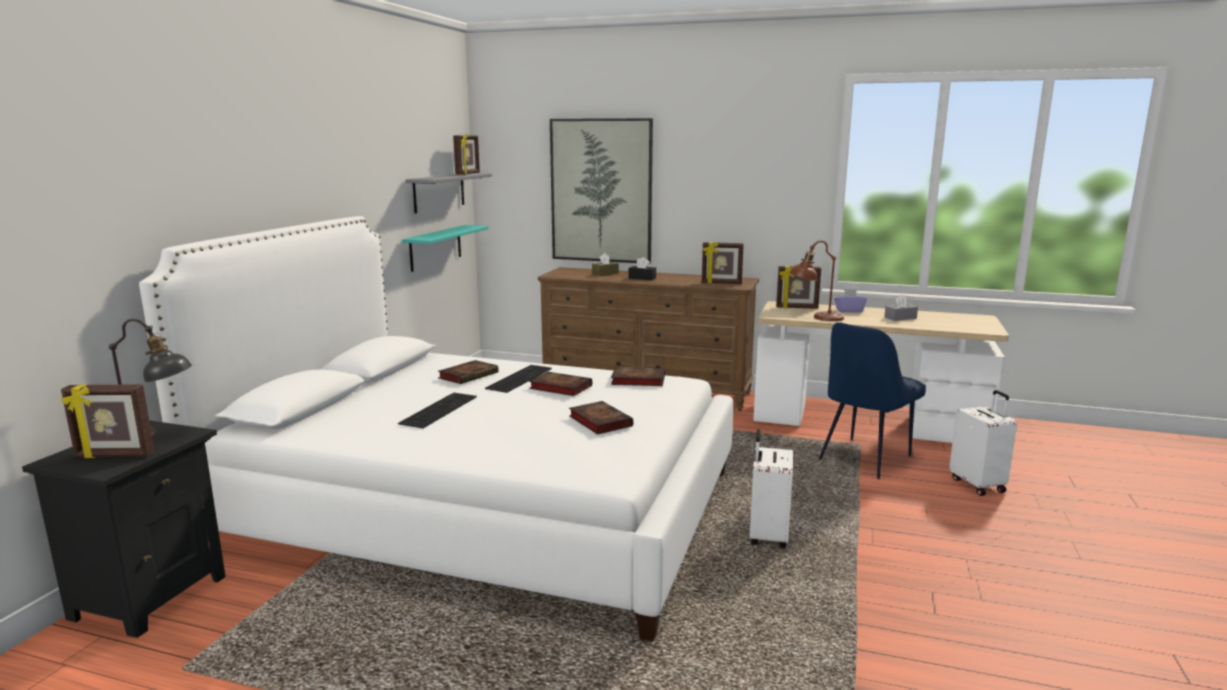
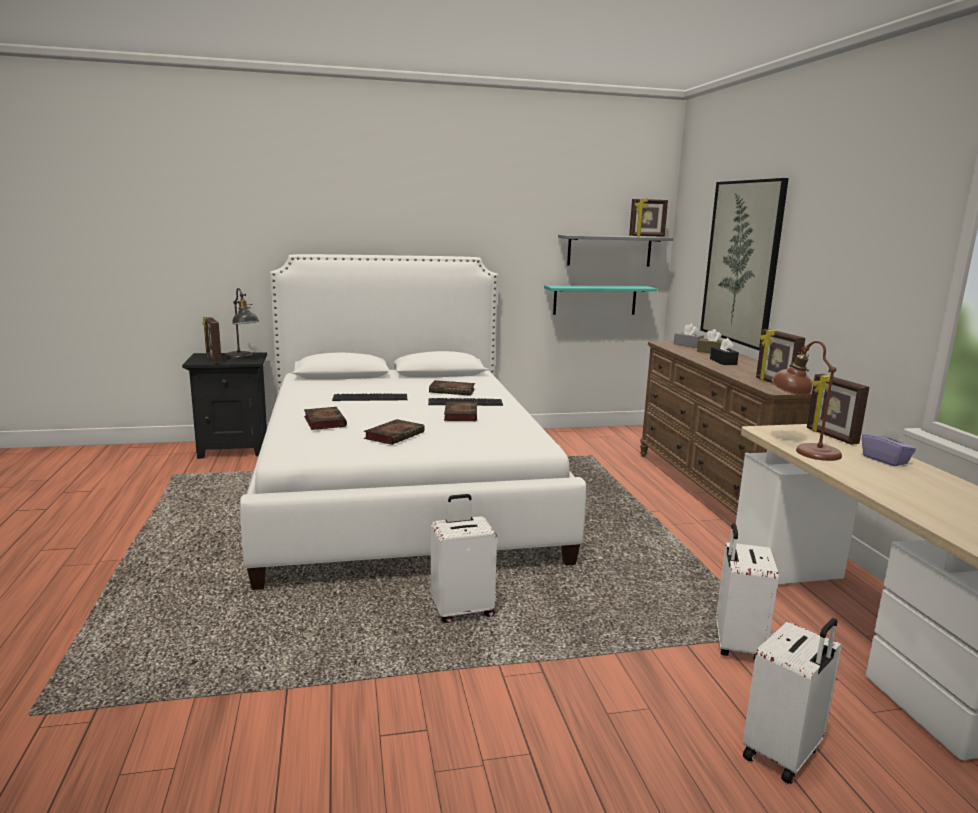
camera: 60 degrees right, 0 degrees up
(636, 380) = (514, 431): book -> book (324, 421)
(864, 458) = (736, 645): blue chair -> white suitcase
(900, 318) = (919, 489): grey tissue box -> grey tissue box (688, 345)

